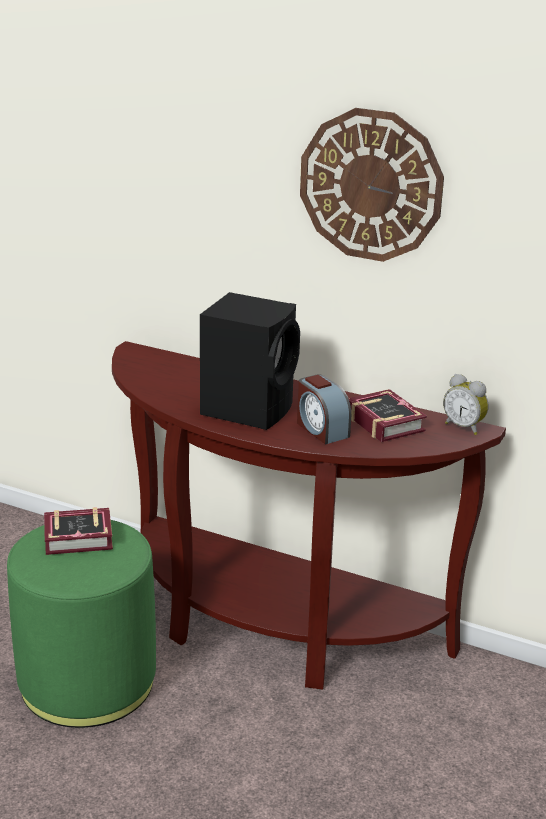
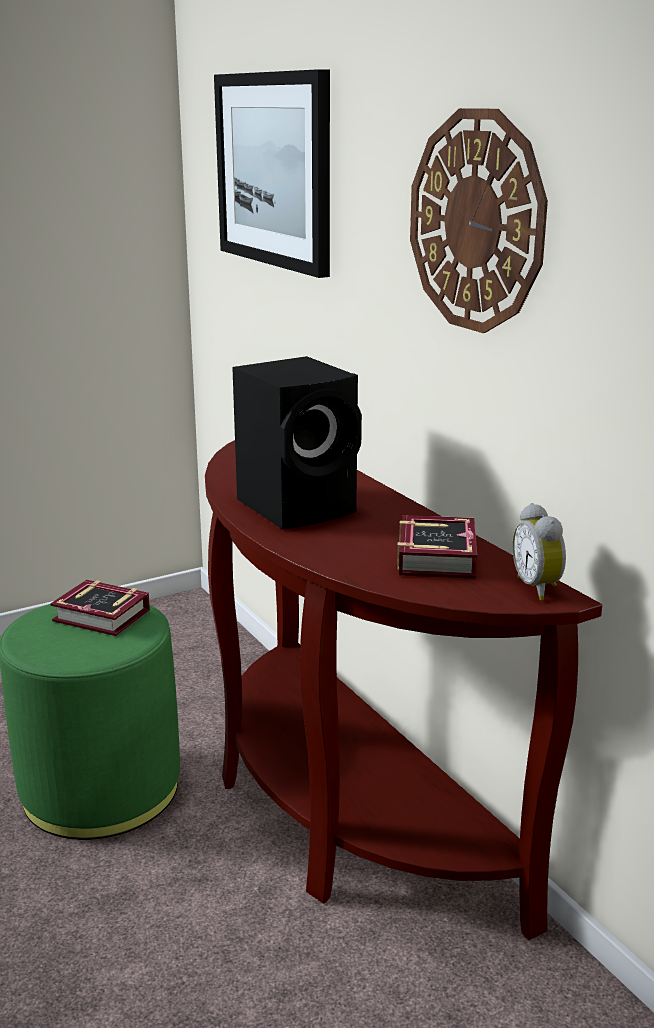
camera: 35 degrees right, 5 degrees down
(107, 127) = (274, 170): none -> picture
(321, 429) = (347, 544): alarm clock -> none

